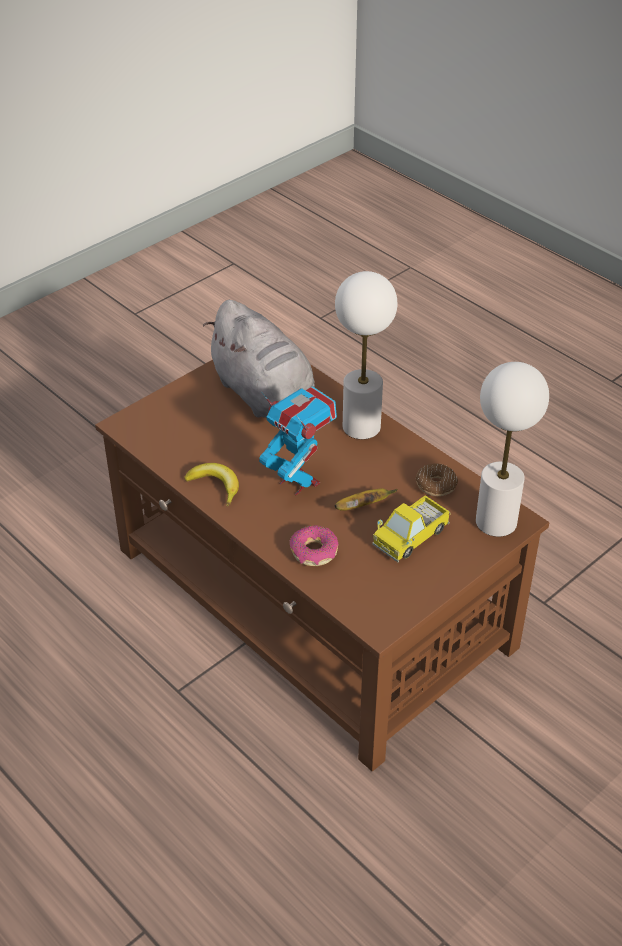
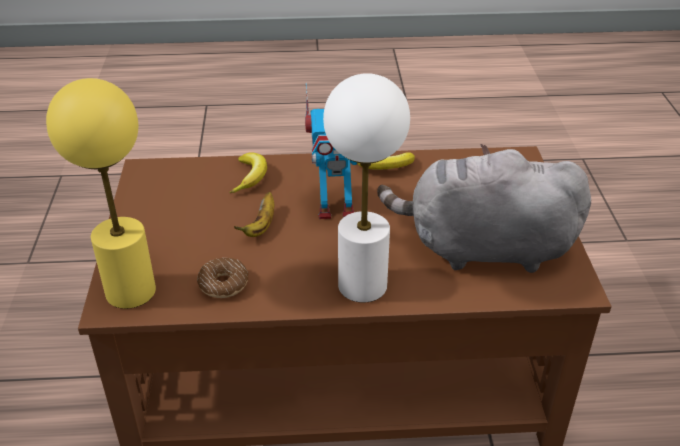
camera: 130 degrees right, 5 degrees down
(313, 552) = (250, 177): donut -> banana
(410, 537) = (191, 231): toy truck -> none
(496, 521) = (130, 292): white table lamp -> yellow table lamp

